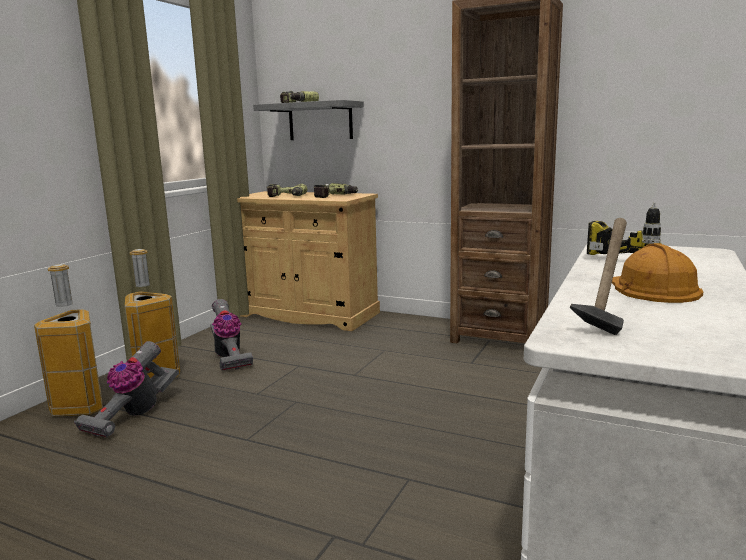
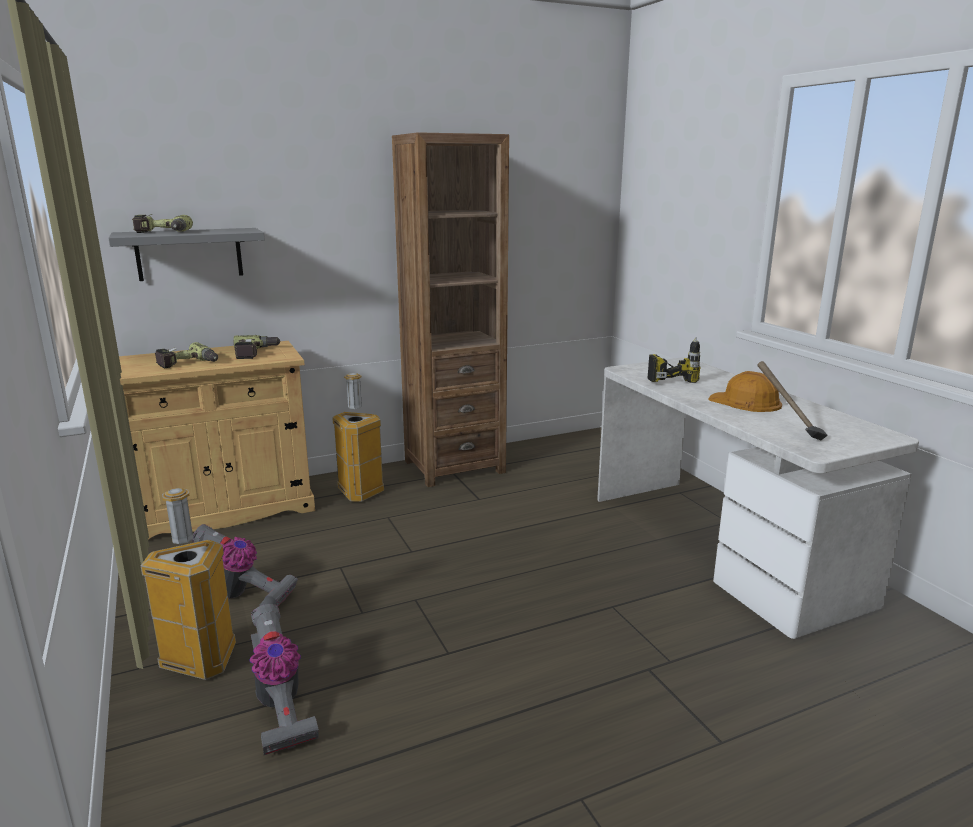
camera: 50 degrees left, 5 degrees up
(82, 406) = (184, 739): trash can -> trash can (359, 493)

